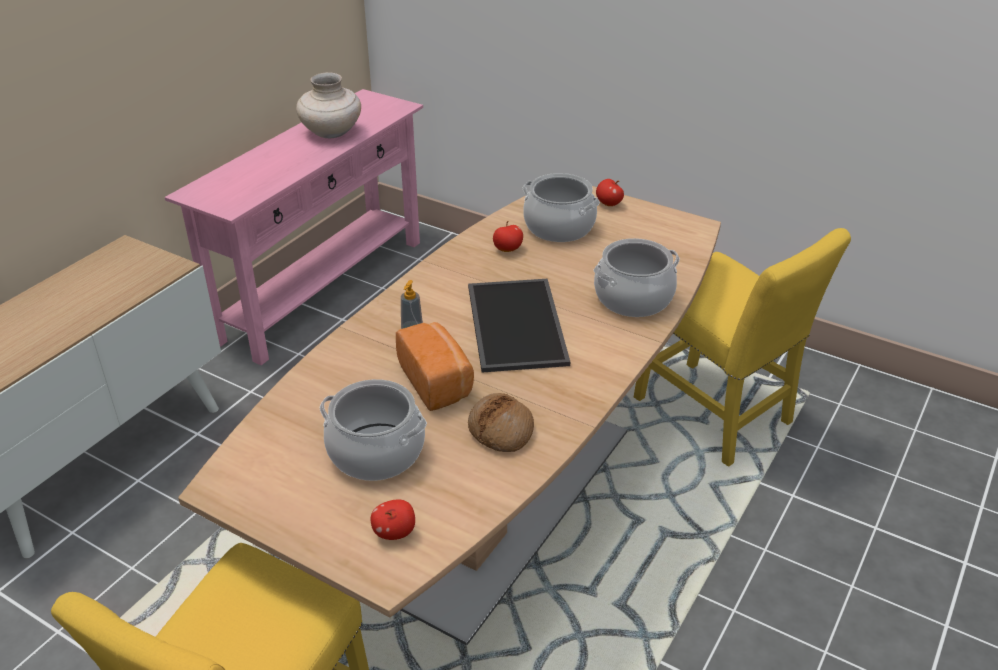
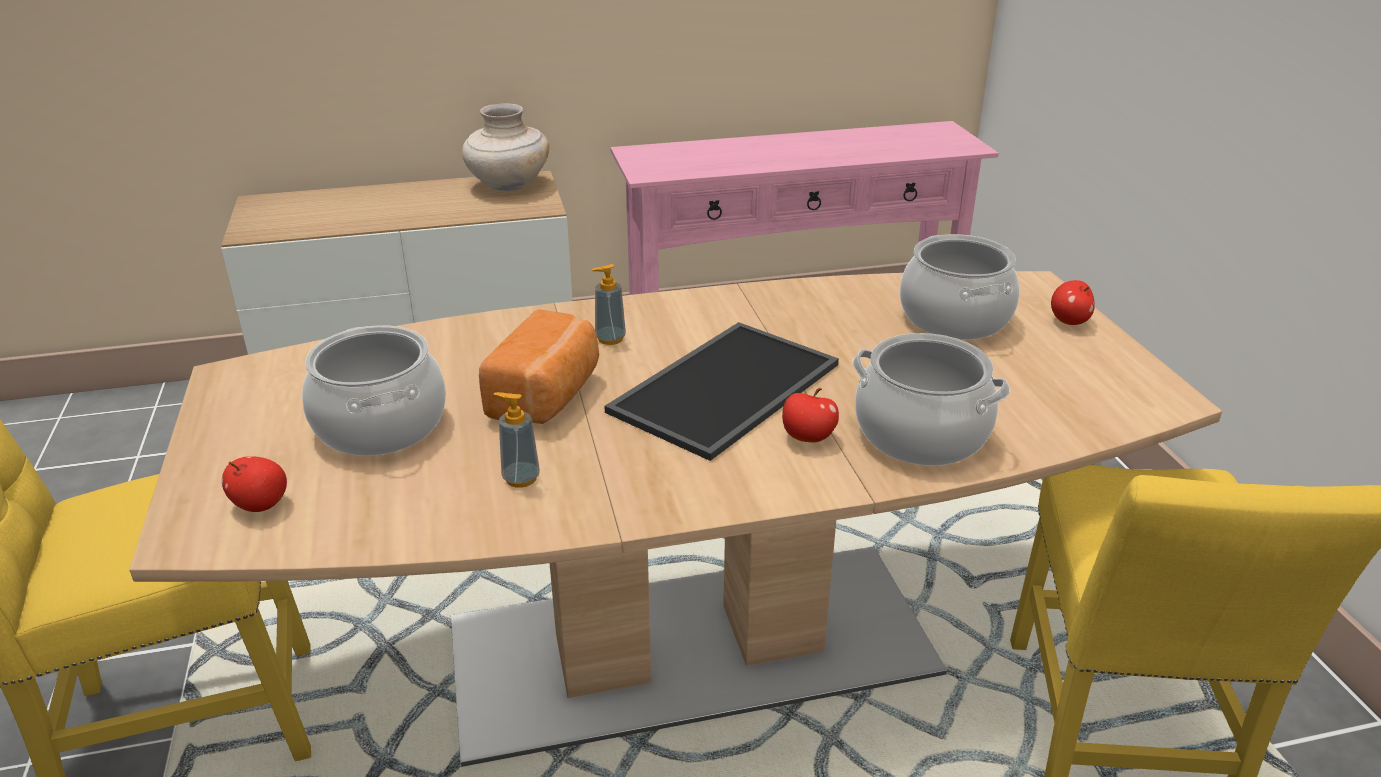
camera: 45 degrees right, 5 degrees down
(331, 133) = (850, 147): beige vase -> beige vase (508, 185)
(501, 430) = (521, 478): bread -> soap dispenser
(508, 249) = (849, 313): apple -> apple (807, 438)

